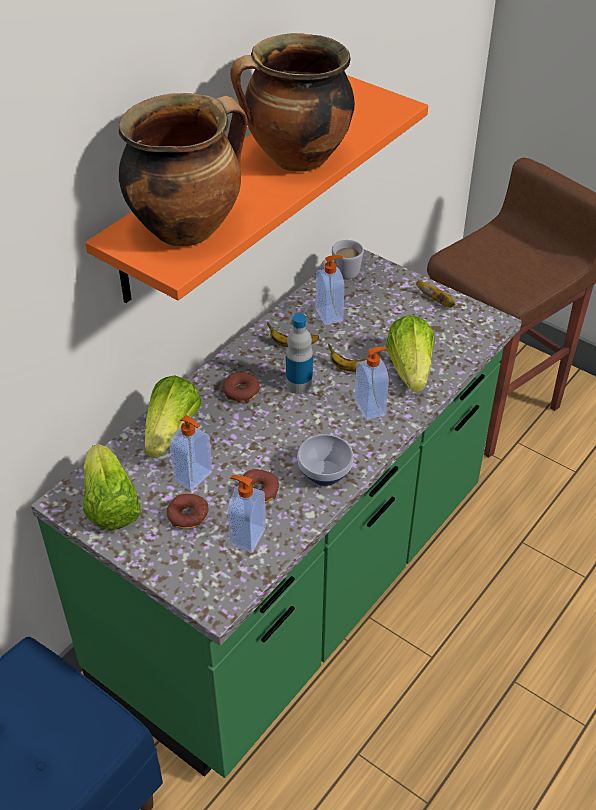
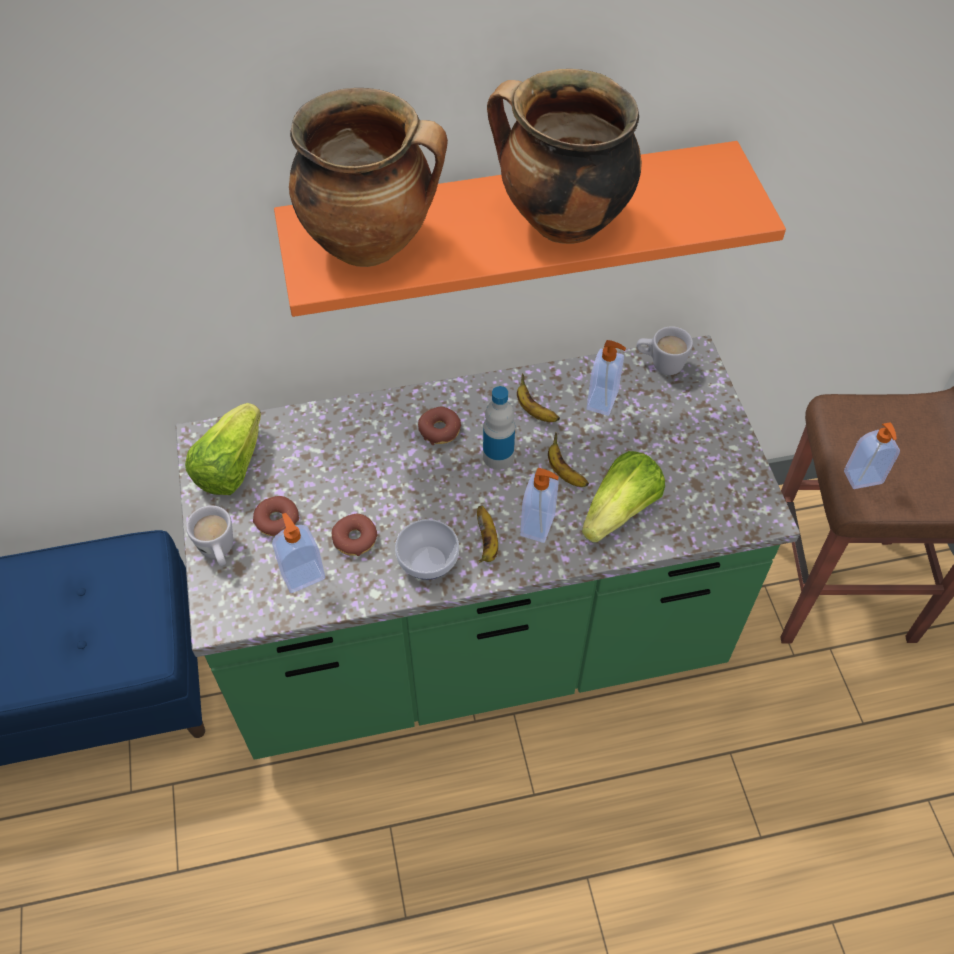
camera: 40 degrees right, 10 degrees up
(167, 564) = (219, 552): none -> white mug
(171, 432) = (343, 431): lettuce -> none
(194, 477) = (318, 487): soap dispenser -> soap dispenser (863, 478)
(437, 301) = (728, 454): banana -> banana (487, 542)

